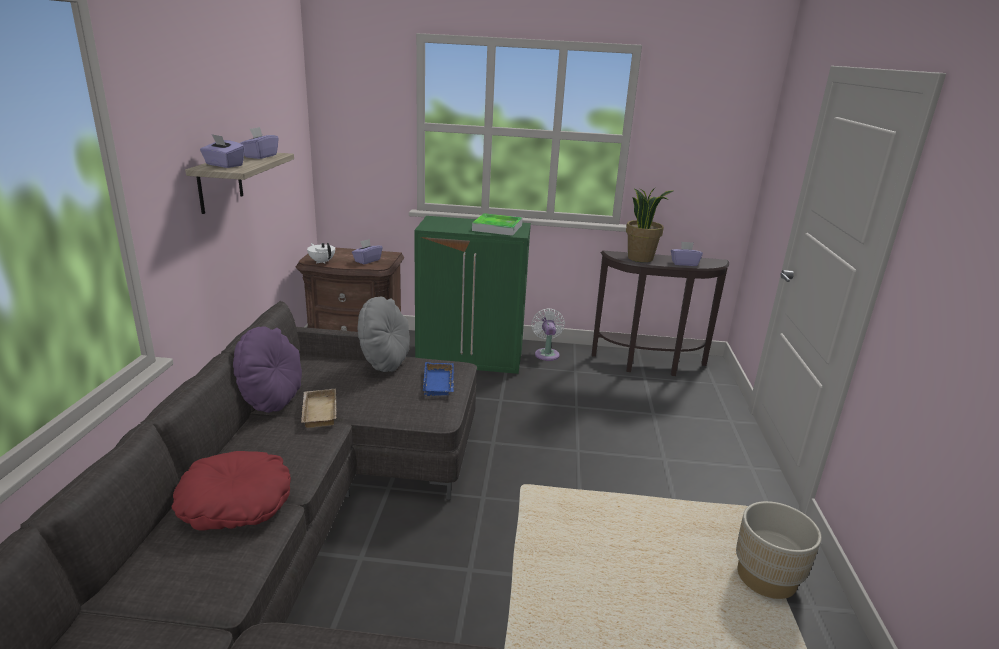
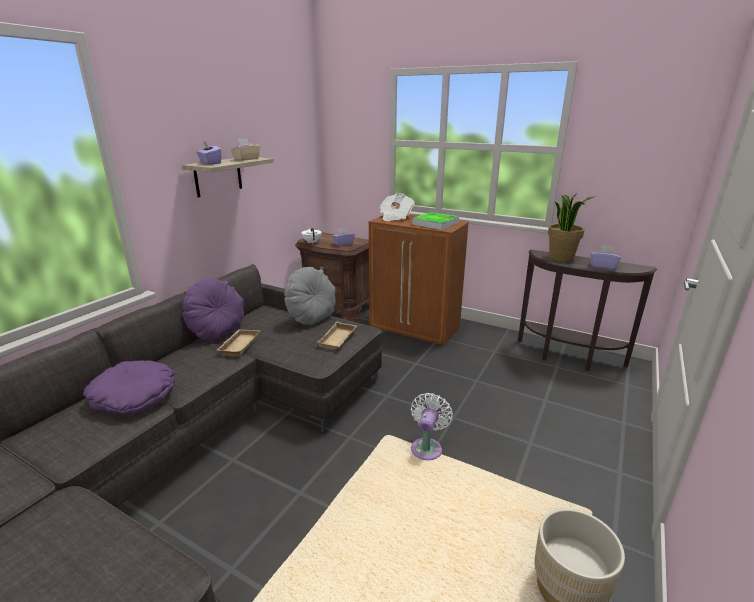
camera: 25 degrees right, 0 degrees up
(237, 502) = (136, 396): red pillow -> purple pillow
(260, 156) = (246, 159): purple tissue box -> beige tissue box
(440, 383) = (338, 339): blue tray -> beige tray
(441, 222) = (395, 217): none -> newspaper
(470, 357) = (415, 327): green cabinet -> brown cabinet
(546, 353) = (479, 333): white fan -> white fan (427, 447)

